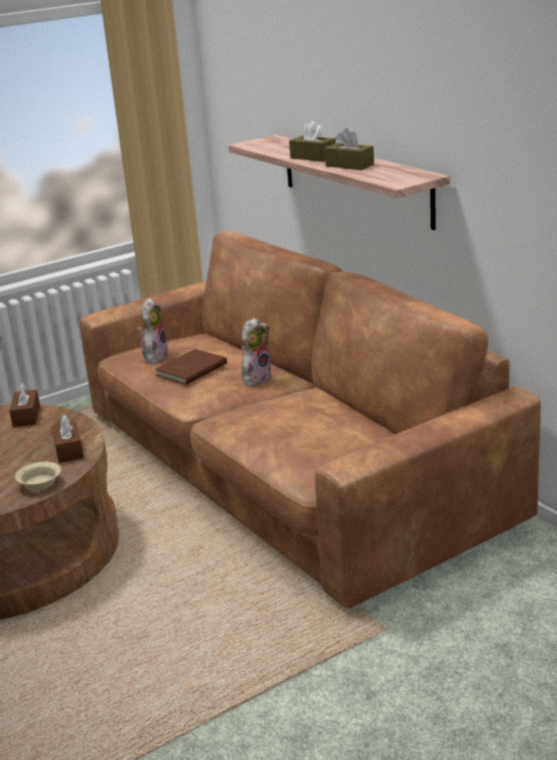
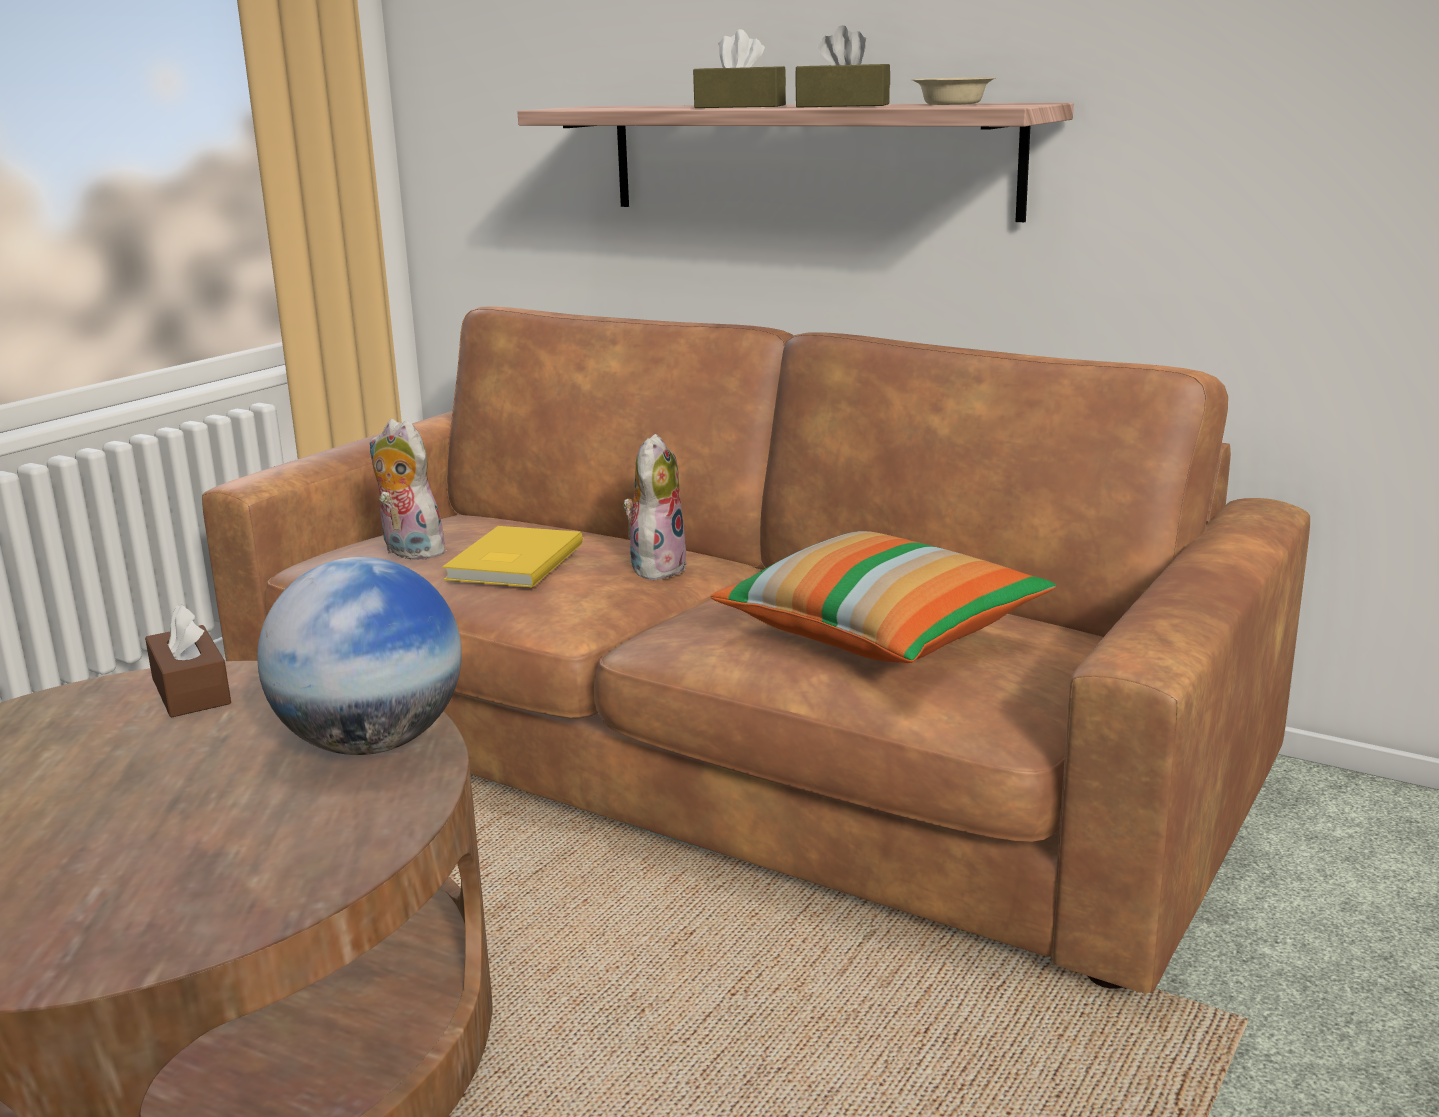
camera: 25 degrees left, 5 degrees down
(39, 484) = (359, 832): beige bowl -> beige bowl (953, 104)
(69, 450) = (371, 744): brown tissue box -> globe
(155, 357) = (408, 552): plush toy -> plush toy turned 45 degrees counterclockwise
(189, 369) = (510, 562): brown book -> yellow book
(304, 432) = (882, 634): none -> pillow

